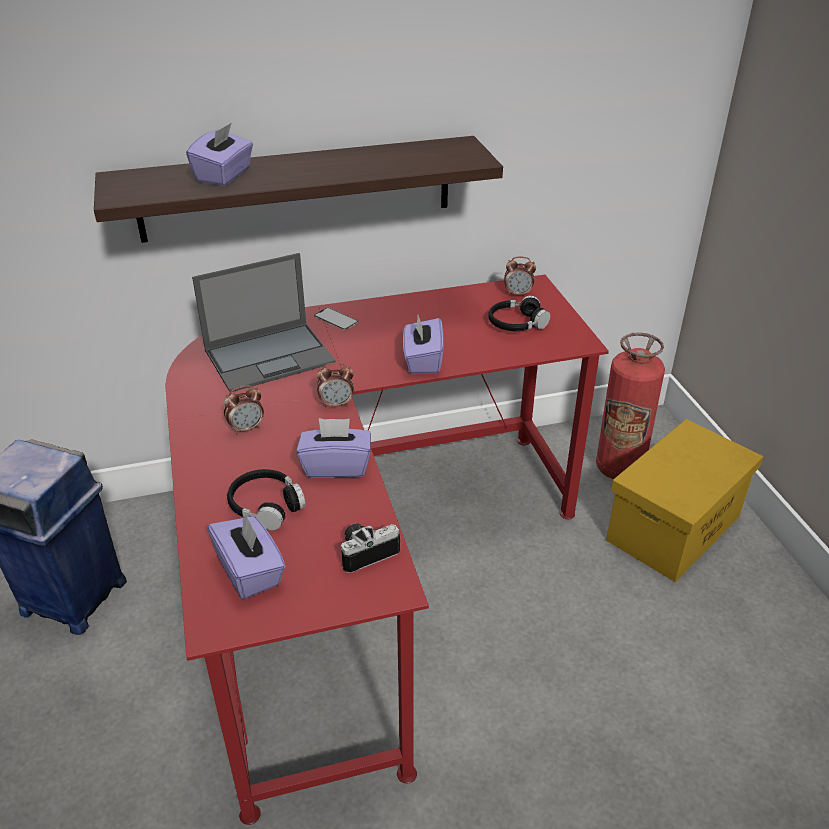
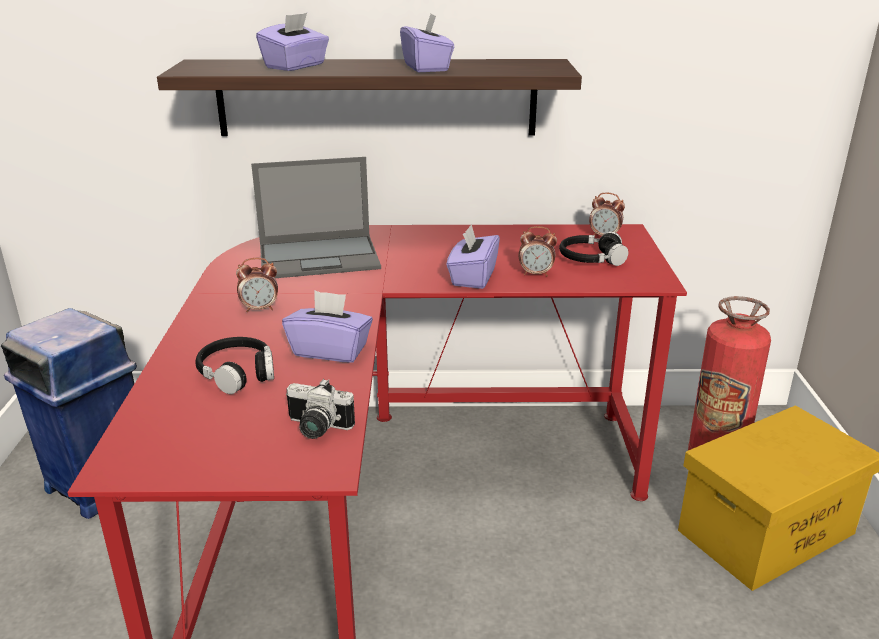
camera: 15 degrees right, 10 degrees down
(250, 571) = (184, 426): purple tissue box -> purple tissue box (427, 67)
(336, 319) = (402, 236): phone -> none
(336, 404) = (362, 301): alarm clock -> alarm clock (536, 274)
(366, 551) = (316, 429): camera -> camera turned 150 degrees counterclockwise

